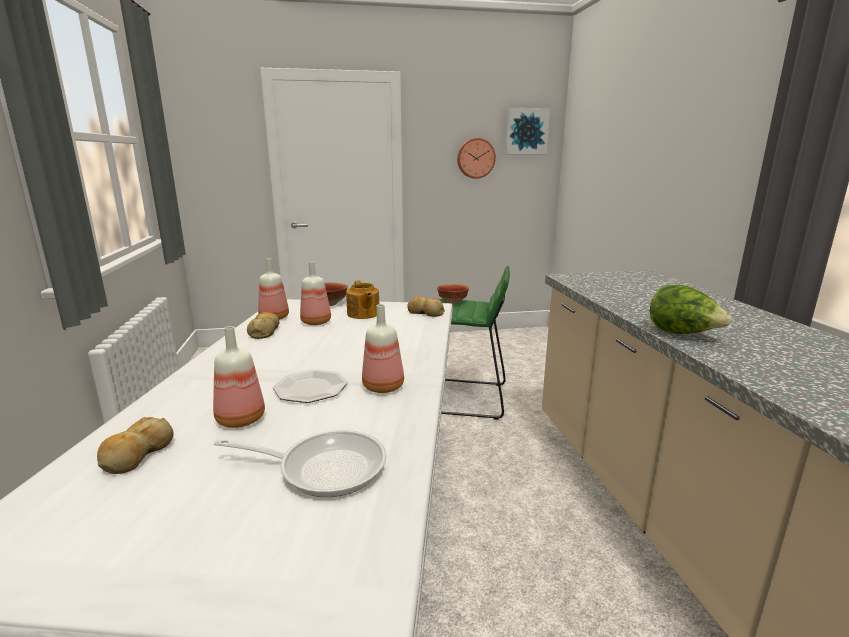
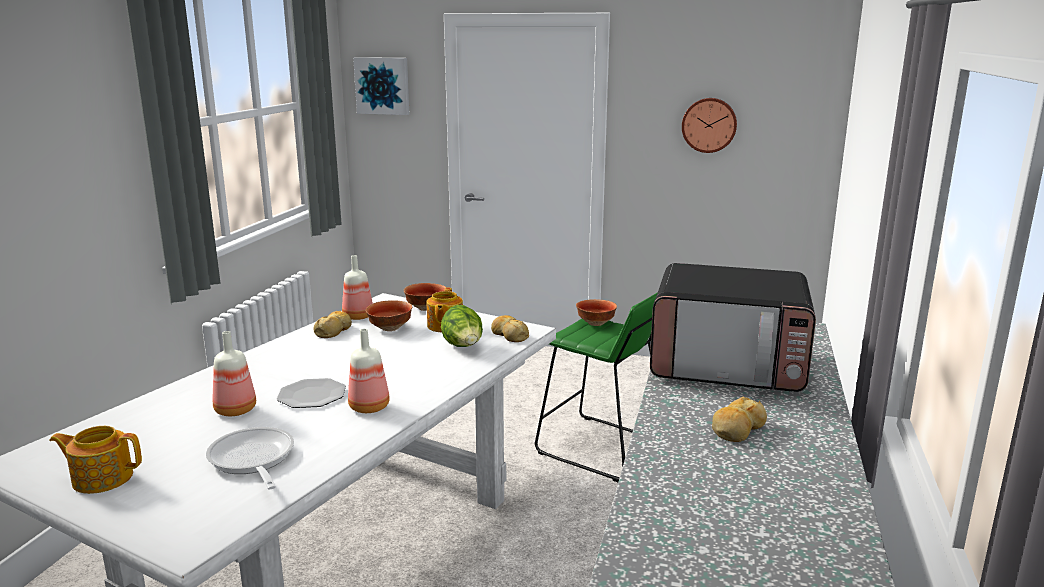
camera: 25 degrees right, 0 degrees up
(133, 548) = (102, 478): none -> teapot
(136, 455) = (149, 420): bread -> bread (737, 429)
(317, 322) = (390, 328): bottle -> bowl
(324, 467) = (252, 460): frying pan -> frying pan turned 150 degrees counterclockwise
(526, 131) = (788, 89): picture -> picture (383, 85)
(650, 299) = (728, 365): none -> microwave
(682, 334) = (671, 413): lettuce -> lettuce (463, 347)

